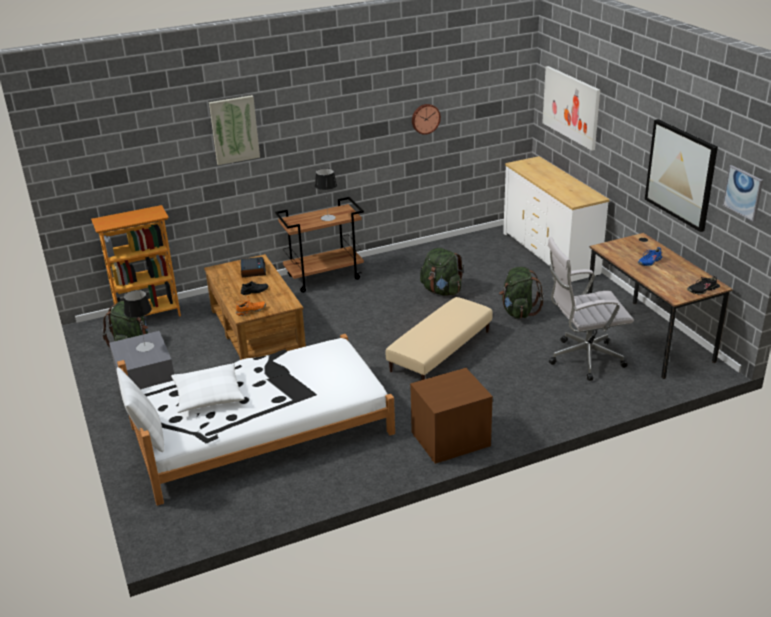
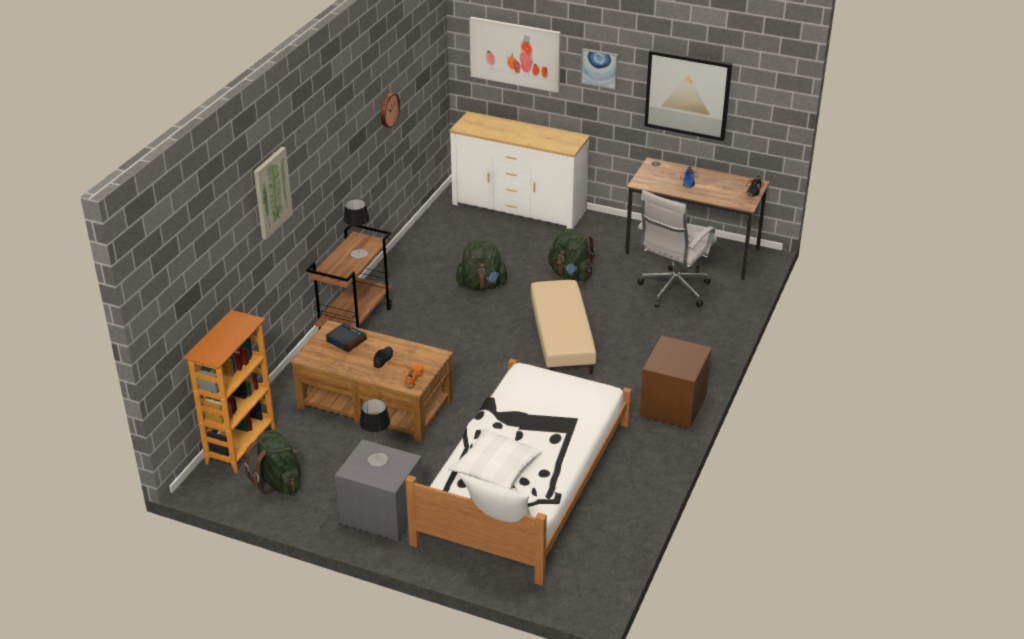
camera: 45 degrees left, 5 degrees up
(743, 192) = (768, 97): picture -> picture (599, 68)

